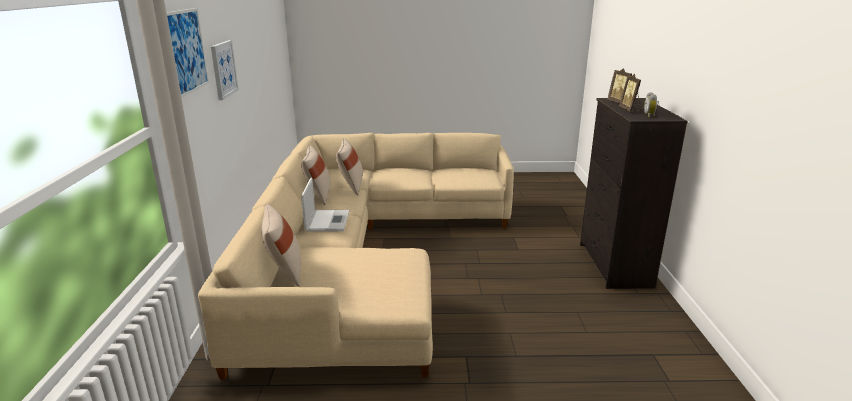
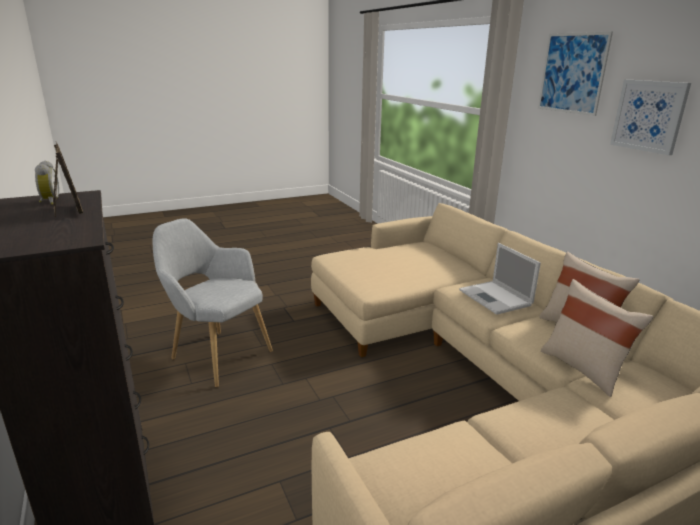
camera: 155 degrees right, 0 degrees up
(284, 271) = (445, 253): beige pillow -> none
(557, 334) = (216, 354): none -> grey armchair
(619, 102) = (63, 231): picture frame -> none

